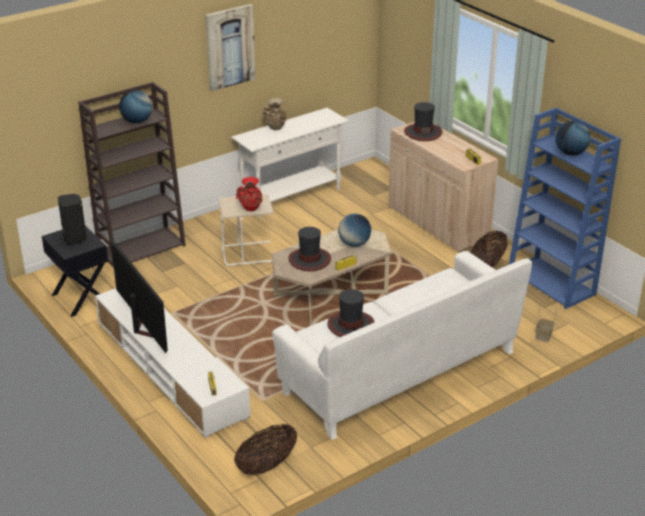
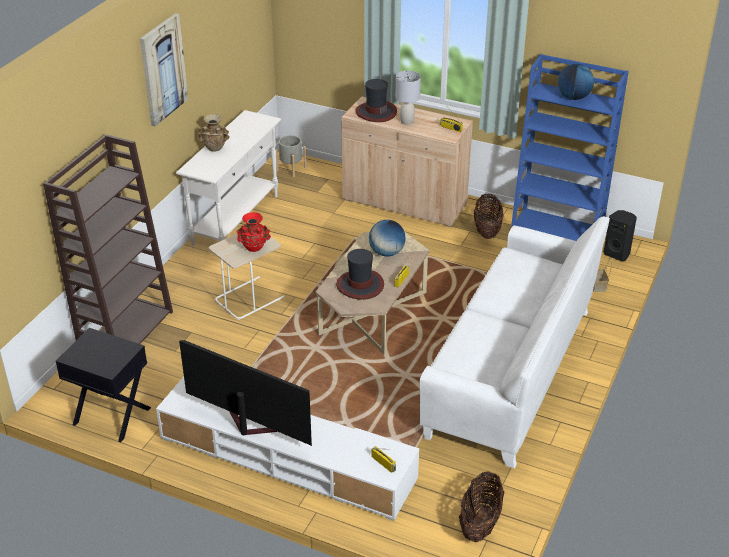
camera: 30 degrees left, 5 degrees up
(75, 238) = (100, 350): black speaker -> black speaker (617, 254)
(137, 121) = (108, 187): globe -> none
(351, 325) = (478, 343): hat -> none
(369, 173) = (291, 169): none -> grey planter
(441, 146) = (407, 122): none -> grey table lamp

